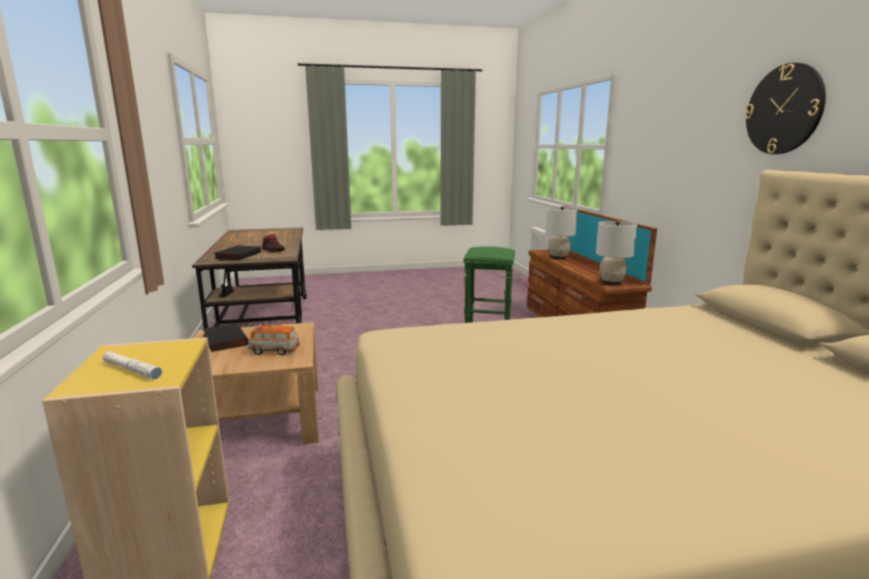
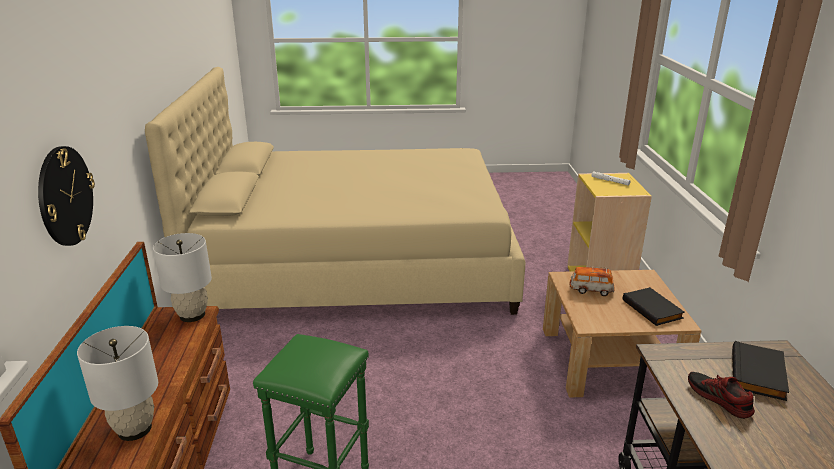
camera: 170 degrees left, 10 degrees up
(784, 109) = (124, 72): wall clock -> wall clock (65, 196)

